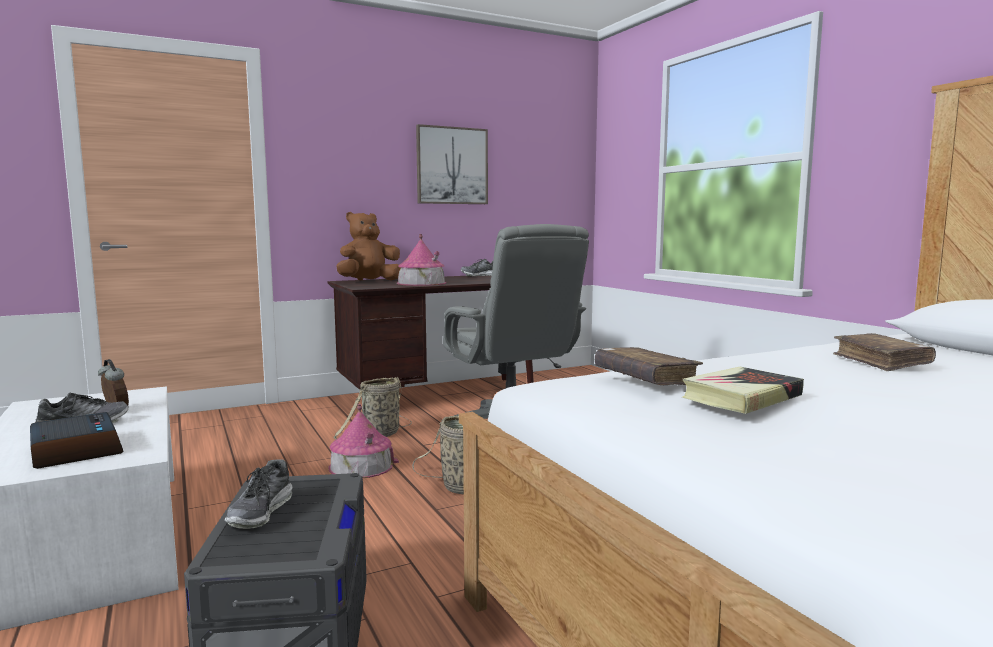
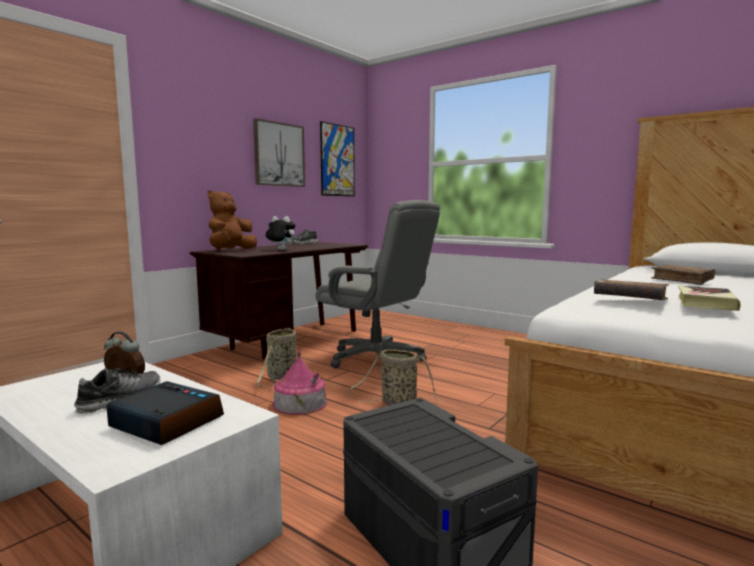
camera: 25 degrees left, 0 degrees up
(261, 512) = (407, 439): shoe -> none
(421, 283) = (280, 250): toy house -> plush toy
(542, 169) = (337, 160): none -> picture

